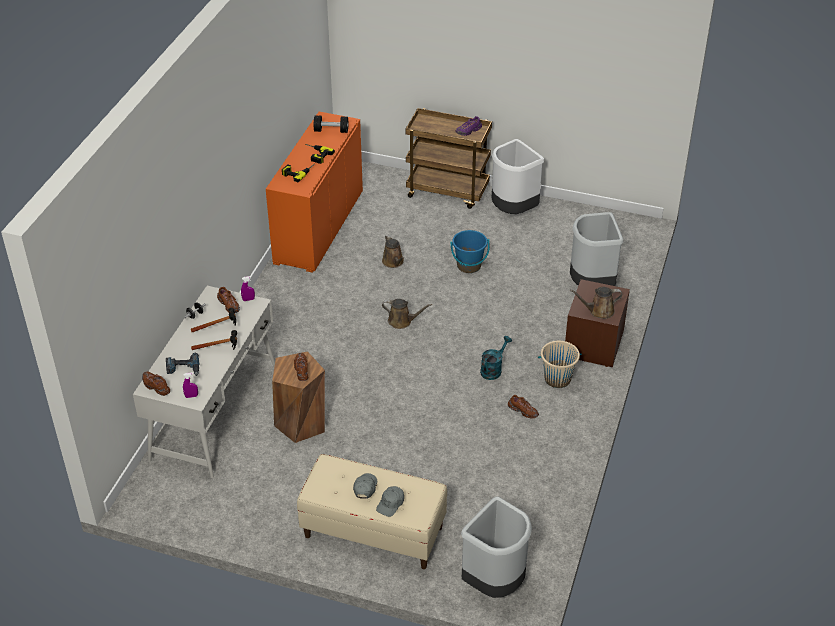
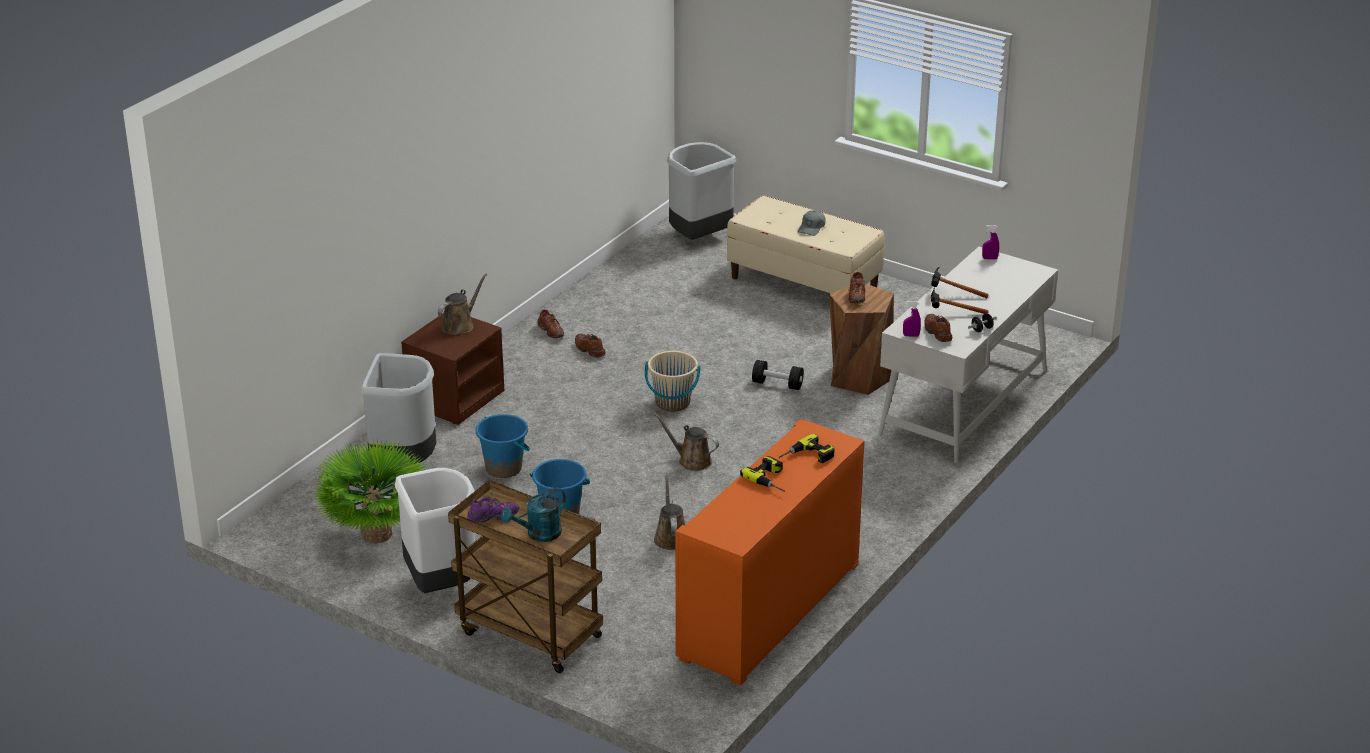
camera: 165 degrees left, 10 degrees down
(156, 387) = (1030, 271): brown shoe -> brown shoe (551, 332)
(183, 369) = (998, 282): power drill -> none
(331, 130) = (732, 516): black dumbbell -> black dumbbell (777, 384)
(391, 504) = (790, 214): grey cap -> none
(493, 369) = (600, 392): turquoise watering can -> turquoise watering can (538, 535)
(524, 293) = (504, 468): none -> blue bucket
(557, 379) = (527, 372): beige bucket -> beige bucket (672, 403)
(571, 234) = (376, 534): none -> potted plant
(599, 311) = (460, 325): brown watering can -> brown watering can turned 60 degrees counterclockwise

